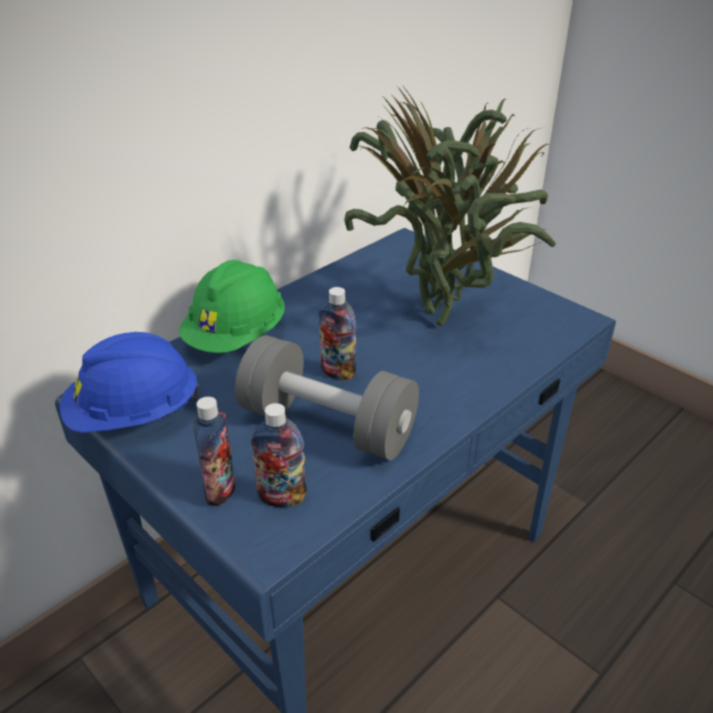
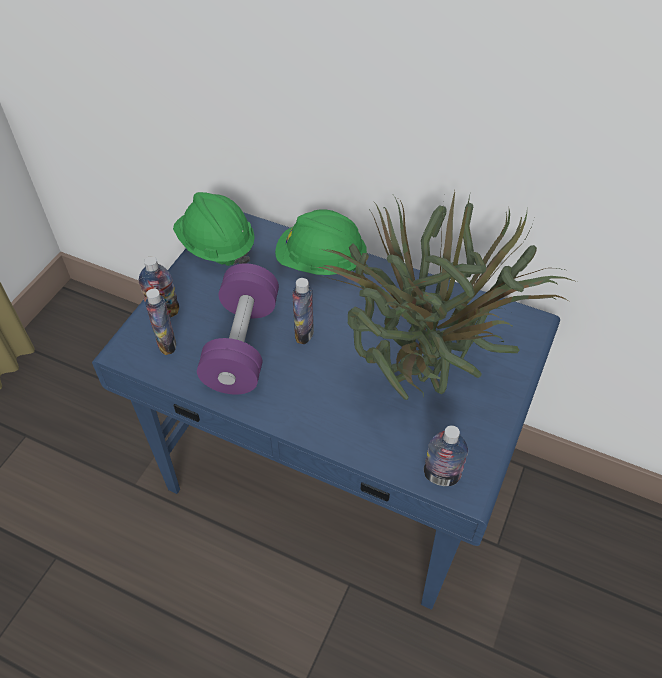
camera: 70 degrees right, 15 degrees up
(134, 415) = (216, 246): blue hard hat -> green hard hat
(327, 425) = (242, 345): grey dumbbell -> purple dumbbell
(562, 328) = (441, 476): none -> bottle

